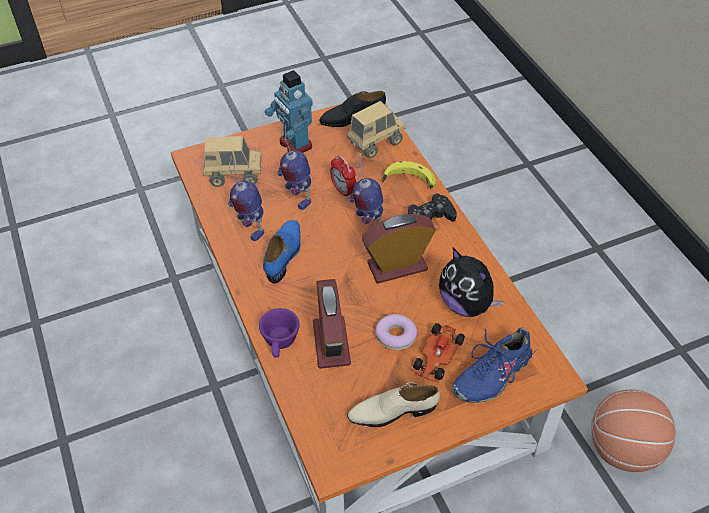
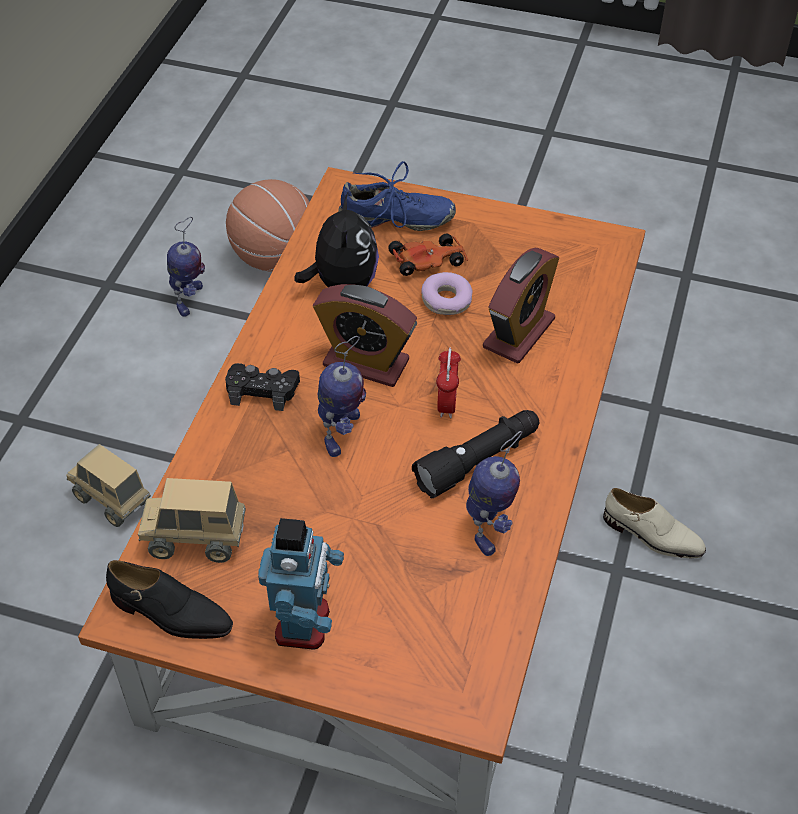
camera: 140 degrees left, 0 degrees up
(234, 176) = (442, 627): toy truck -> toy truck (112, 501)
(280, 343) = (573, 365): purple cup -> none
(284, 254) = (478, 461): blue shoe -> black flashlight
(297, 196) = (386, 532): toy robot -> toy robot (189, 300)
(343, 191) = (320, 497): alarm clock -> alarm clock (447, 404)
(392, 411) = (518, 247): beige shoe -> beige shoe (652, 536)
(408, 183) = (229, 452): banana -> none

